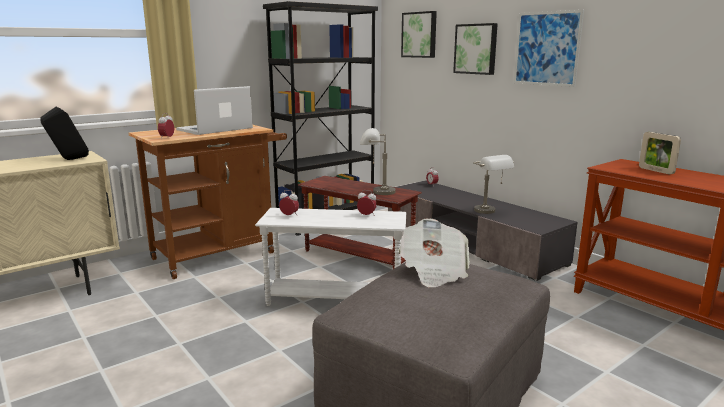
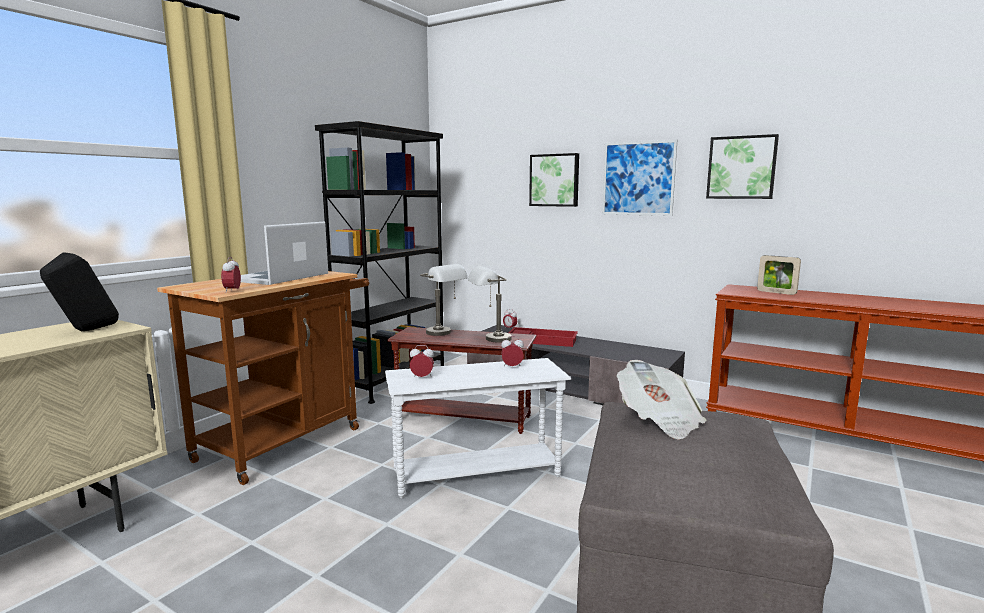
camera: 20 degrees left, 5 degrees down
(420, 35) = (482, 166): picture -> picture (741, 167)
(450, 198) = (543, 341): none -> red tray
(490, 212) = (597, 351): grey table lamp -> grey table lamp (444, 334)

